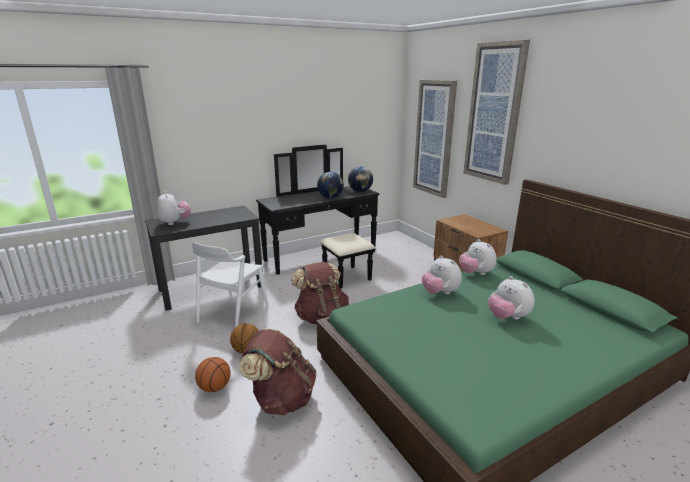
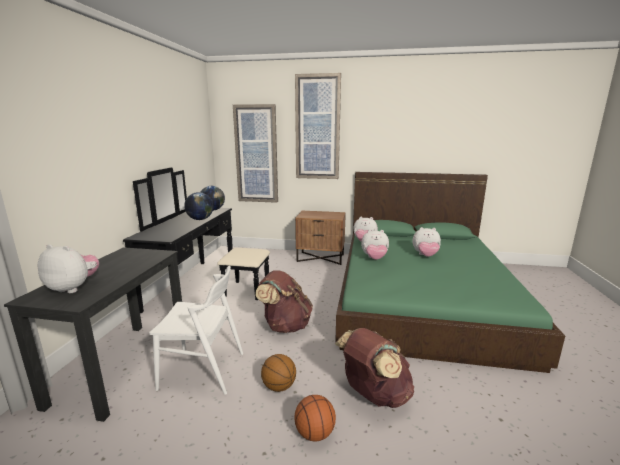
camera: 50 degrees left, 5 degrees down
(233, 314) = (203, 371): white chair -> white chair turned 60 degrees counterclockwise

